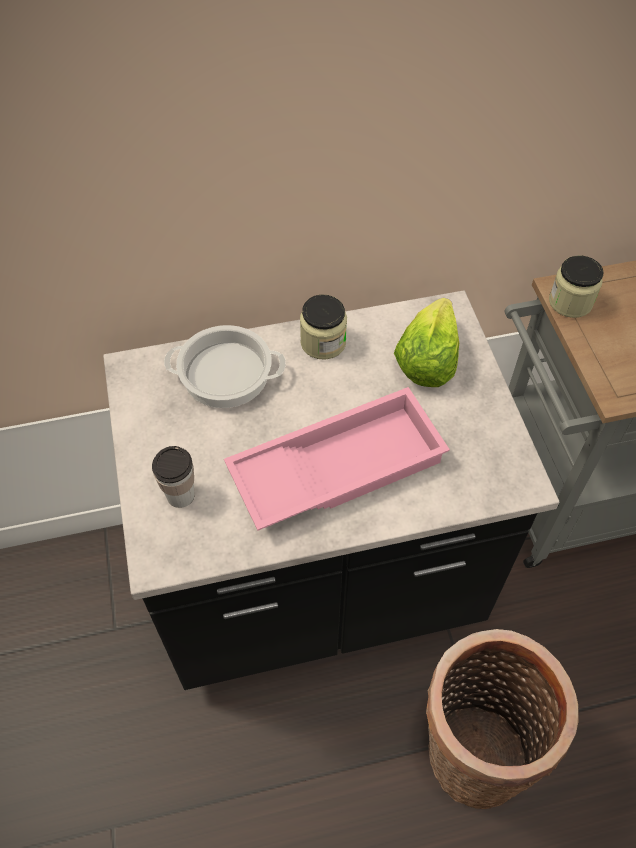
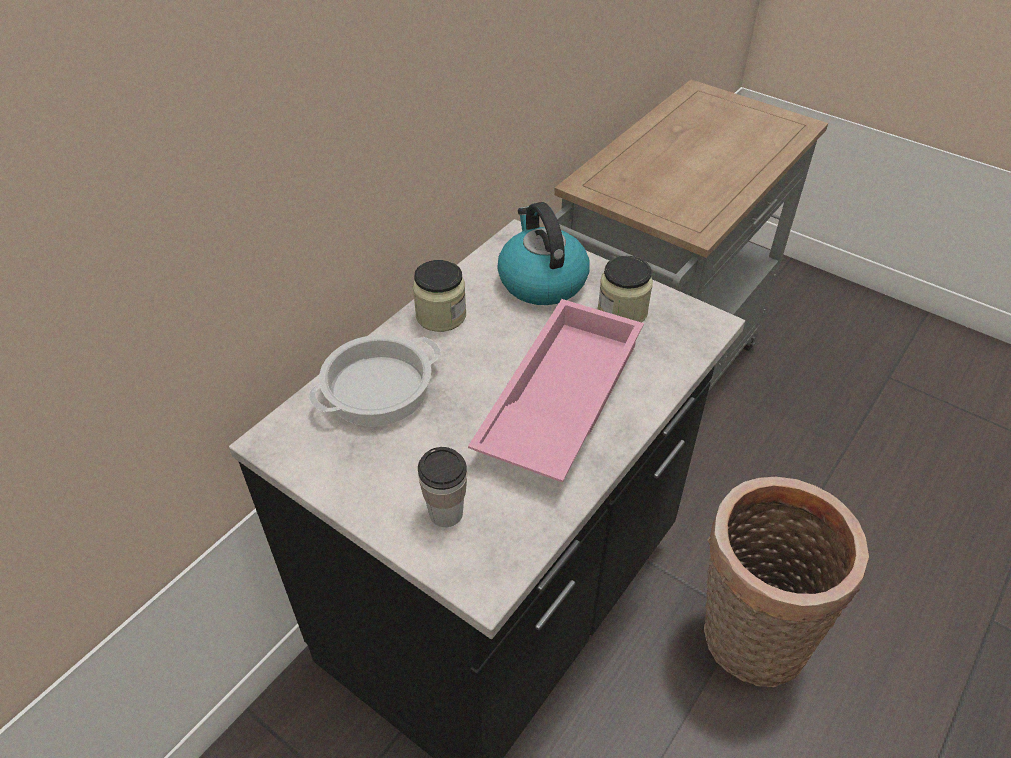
camera: 40 degrees left, 10 degrees down
(427, 359) = (541, 281): lettuce -> kettle
(570, 302) = (599, 189): jar -> jar (622, 311)

